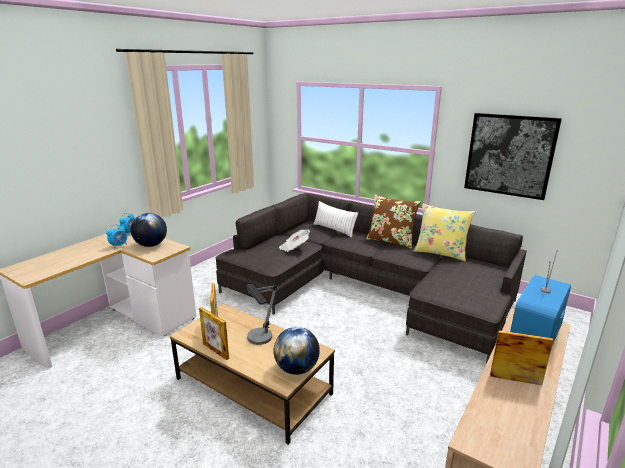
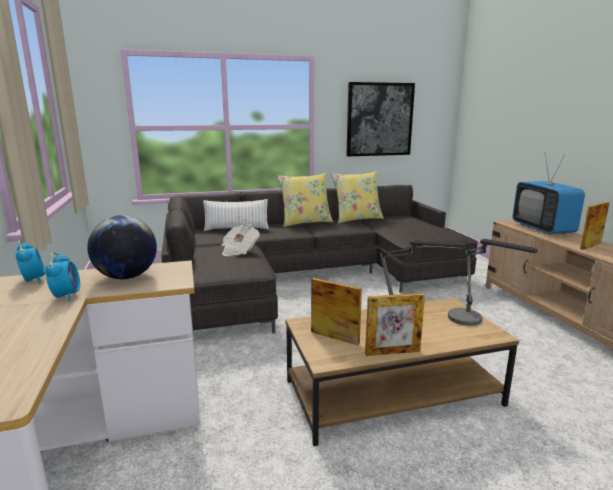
camera: 50 degrees left, 5 degrees down
(297, 369) = (473, 322): globe -> table lamp
(391, 241) = (305, 222): brown pillow -> yellow pillow

